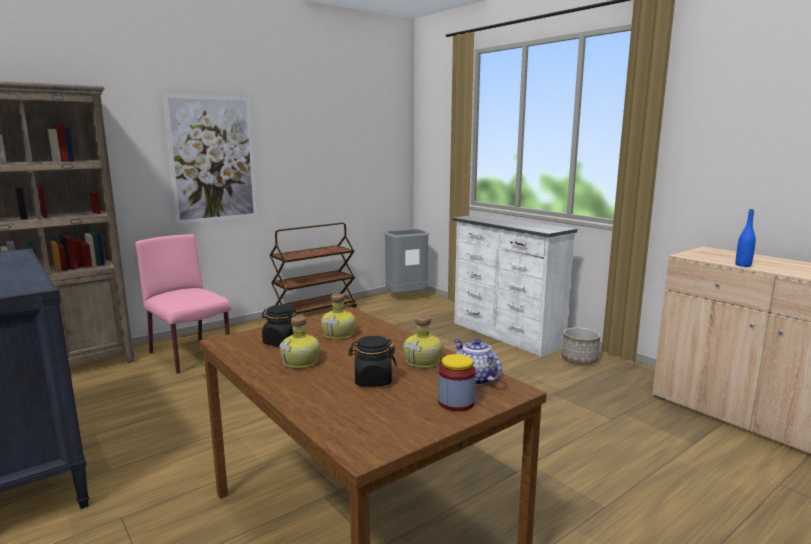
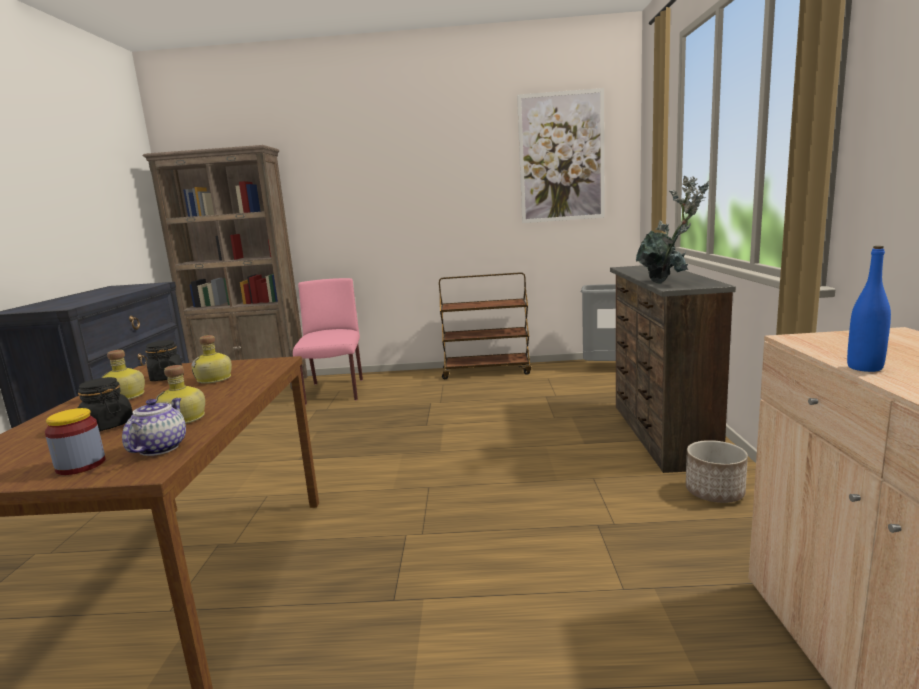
camera: 40 degrees right, 0 degrees up
(213, 159) = (384, 206): picture -> picture (561, 157)
(506, 335) = (659, 434): white dresser -> brown dresser
(532, 227) = (668, 282): none -> potted plant

